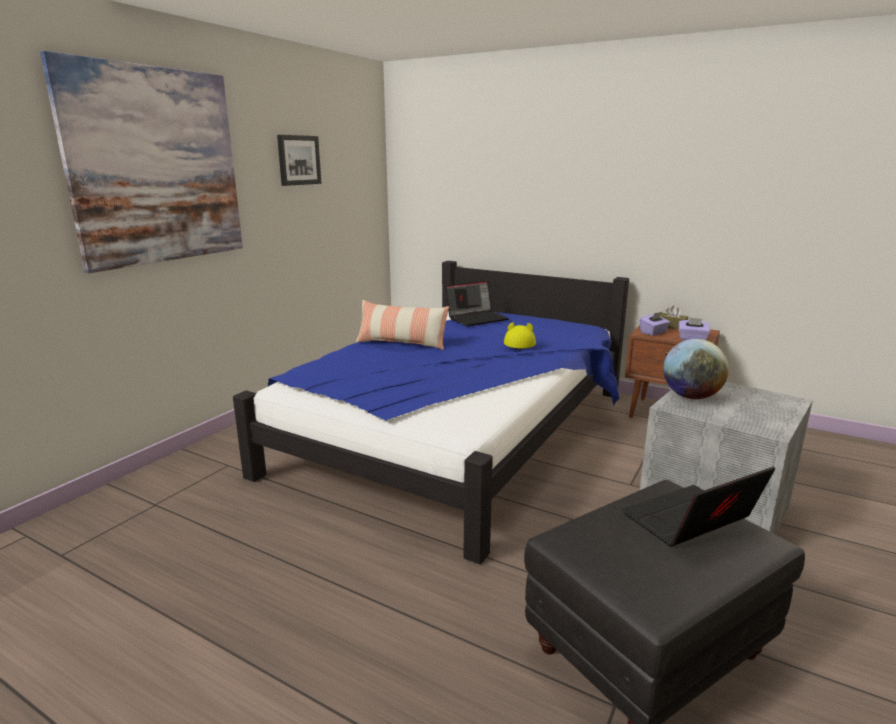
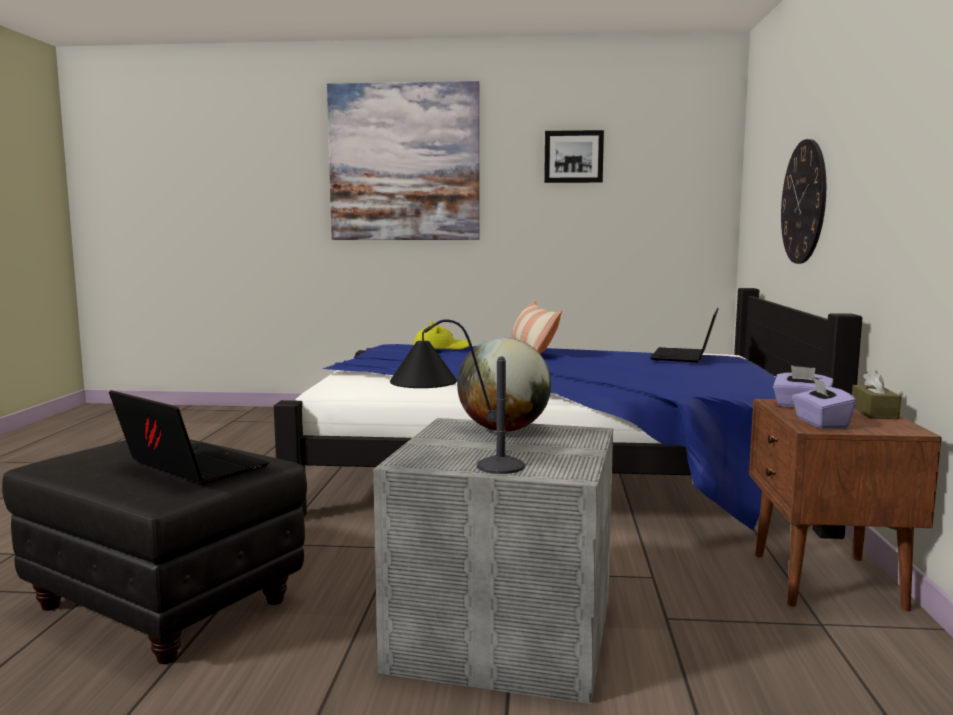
camera: 65 degrees right, 10 degrees down
(477, 318) = (685, 357): laptop -> laptop turned 75 degrees clockwise
(519, 342) = (608, 372): yellow hat -> yellow hat (441, 347)
(522, 207) = (804, 202): none -> wall clock
(775, 421) = (452, 464): none -> table lamp

